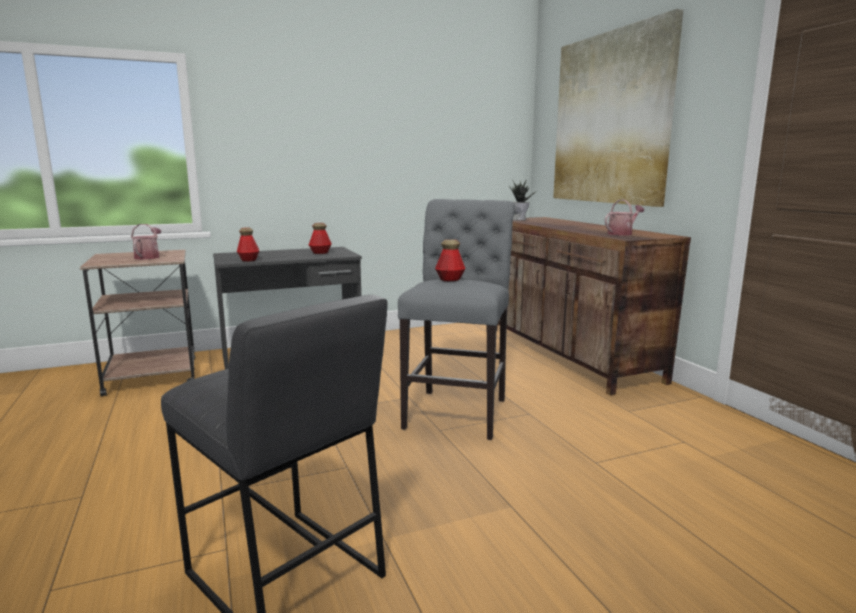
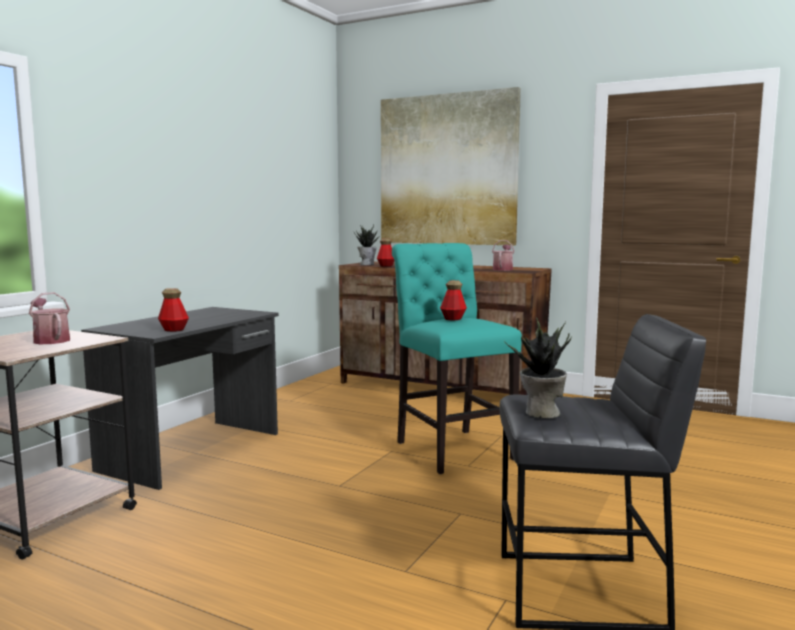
camera: 40 degrees left, 5 degrees down
(214, 378) = (541, 413): none -> potted plant
(320, 253) = (221, 314): bottle -> bottle (386, 266)
(459, 411) = (451, 448): grey stool -> turquoise stool

